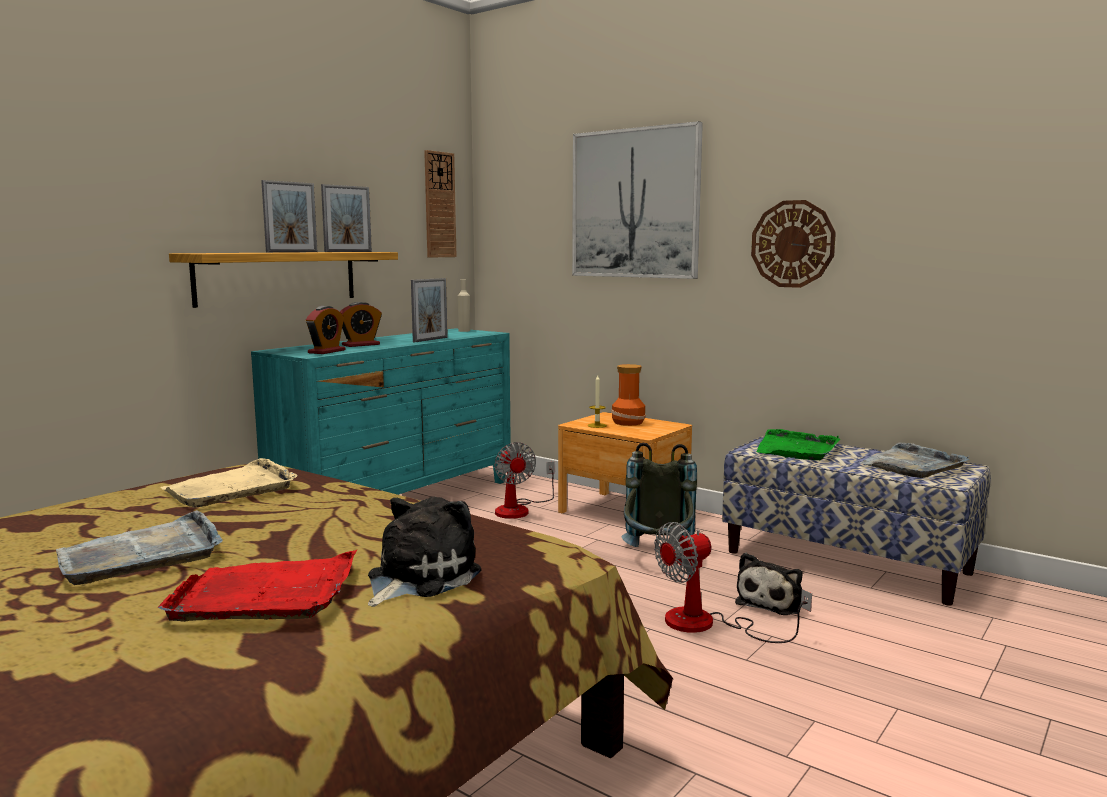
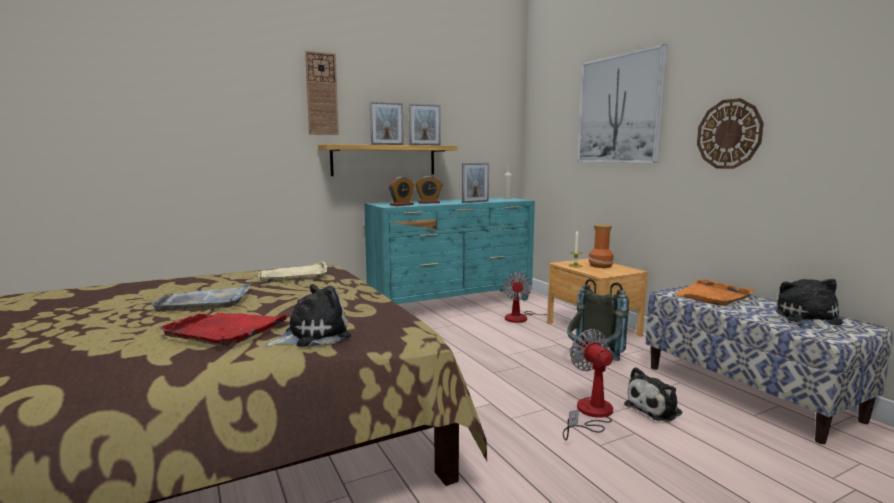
camera: 25 degrees right, 0 degrees up
(439, 205) = (499, 117): wall clock -> wall clock (322, 94)
(707, 624) = (590, 414): fan -> fan turned 75 degrees clockwise
(796, 449) = (712, 296): green tray -> orange tray
(912, 465) = (808, 319): grey tray -> plush toy

